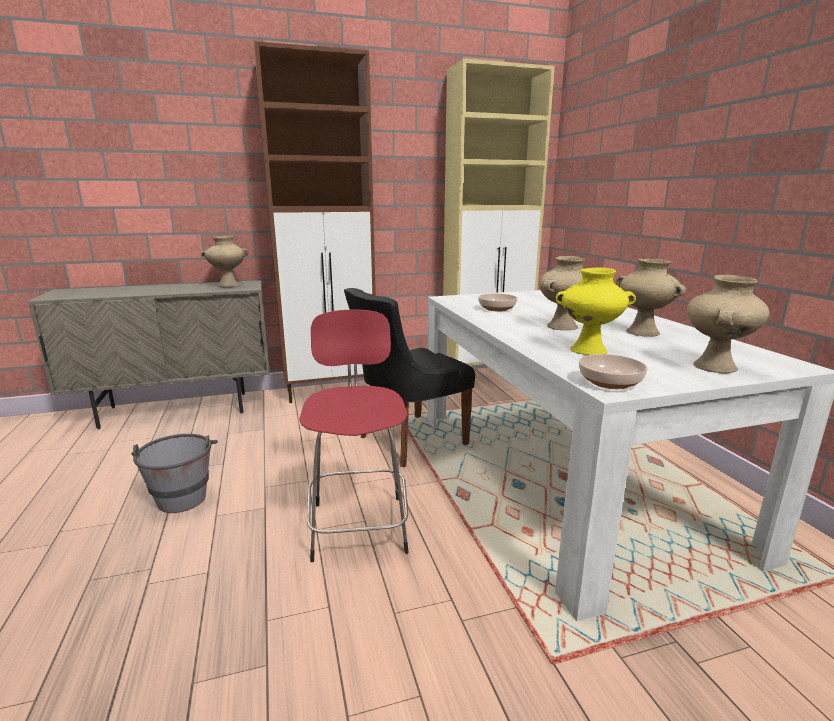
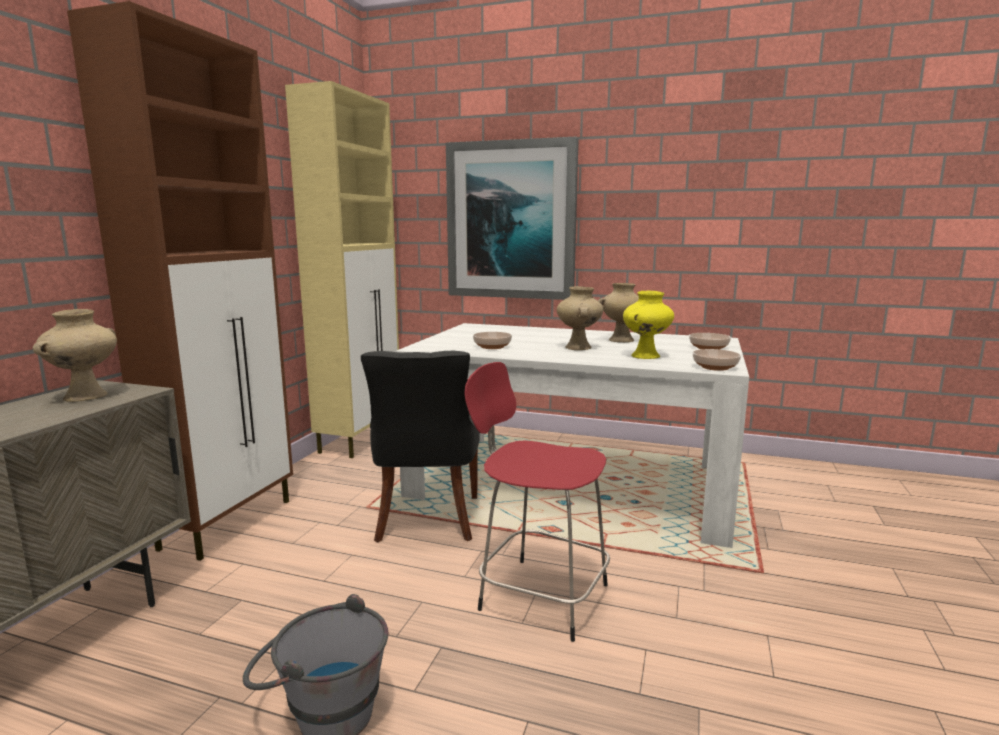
camera: 55 degrees left, 5 degrees down
(650, 181) = (511, 221): none -> picture
(716, 367) = (709, 348): beige vase -> bowl

